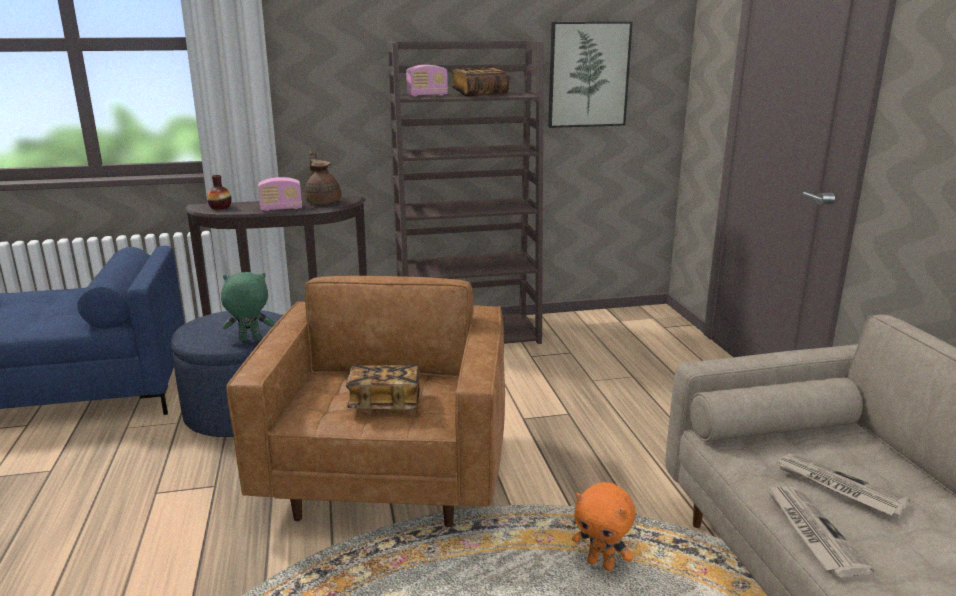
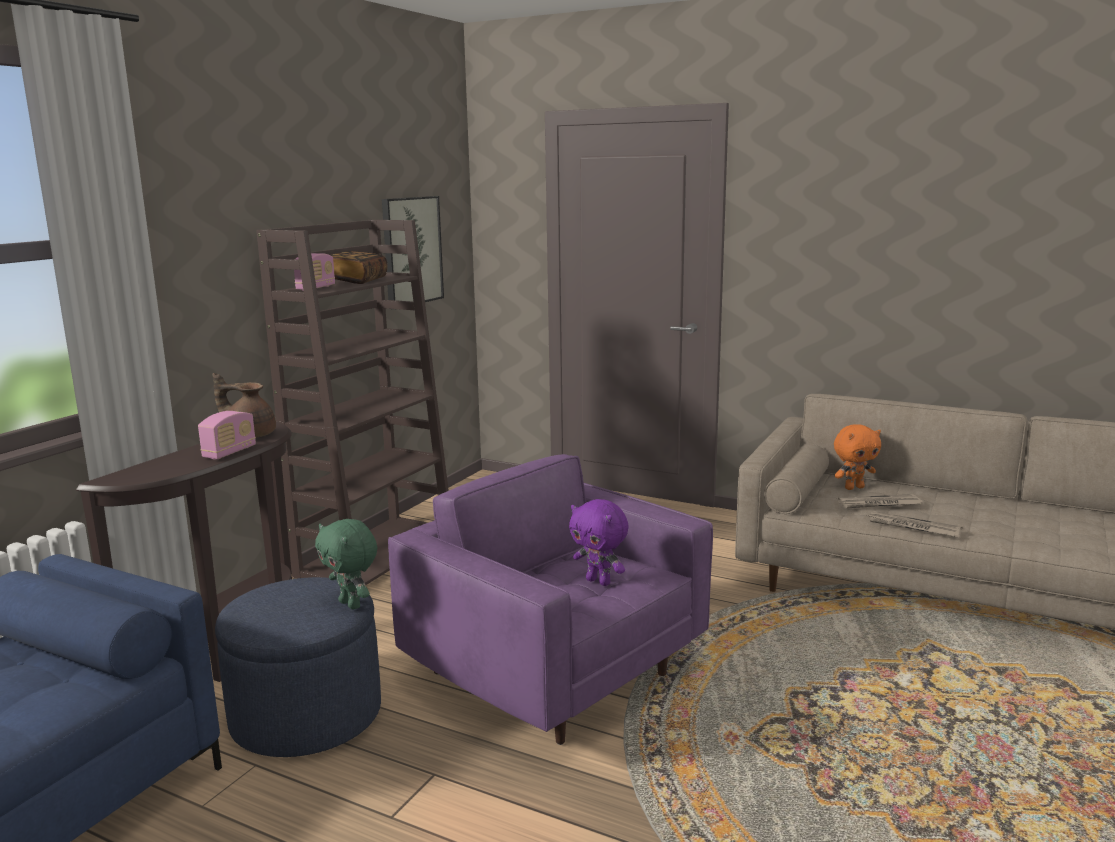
camera: 50 degrees left, 5 degrees down
(220, 207) = (145, 473): vase -> none
(249, 340) = (351, 604): green plush toy -> green plush toy turned 75 degrees counterclockwise
(385, 403) = (599, 581): book -> purple plush toy
(388, 476) = (555, 676): brown armchair -> purple armchair
(601, 564) = (775, 637): orange plush toy -> orange plush toy (854, 488)

